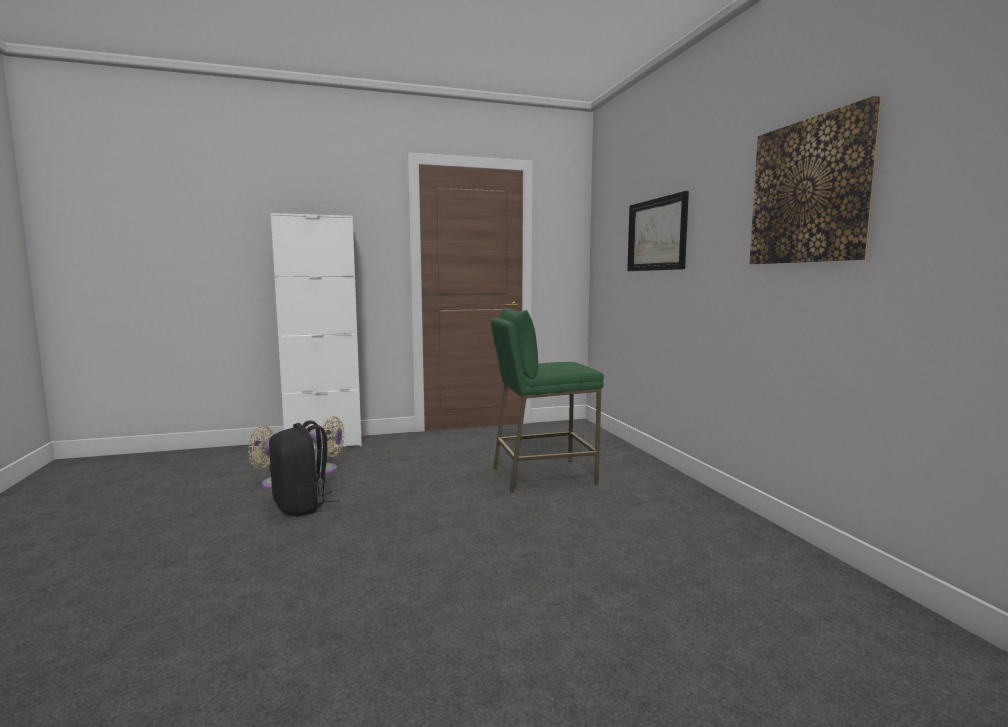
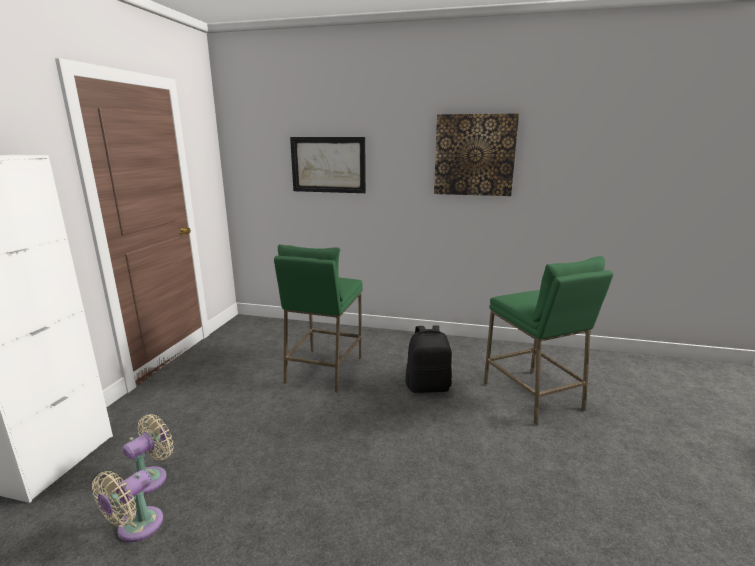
camera: 60 degrees left, 10 degrees up
(301, 506) = (236, 515): black backpack -> black backpack (428, 387)
(698, 625) = (533, 396): none -> green stool

